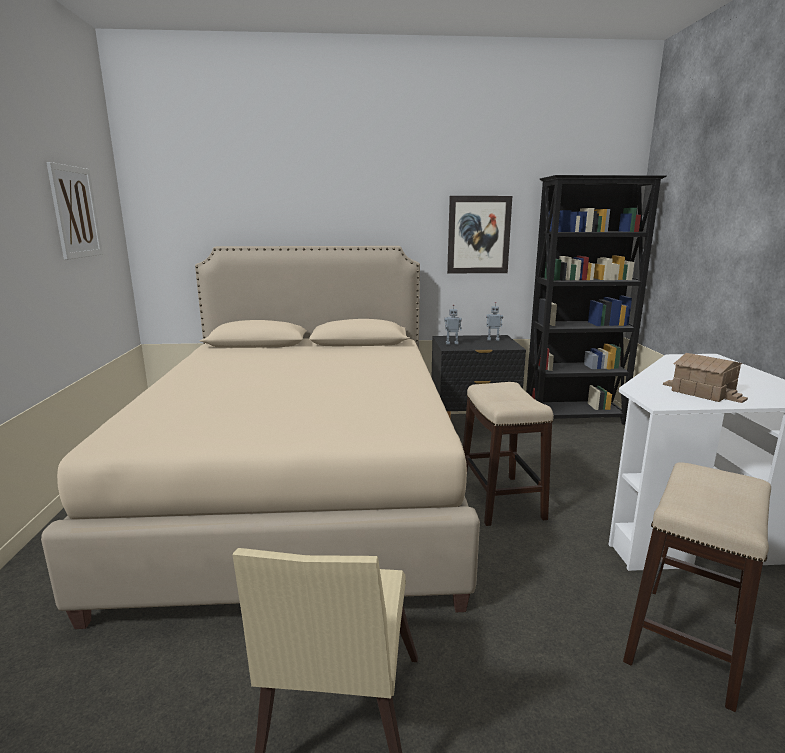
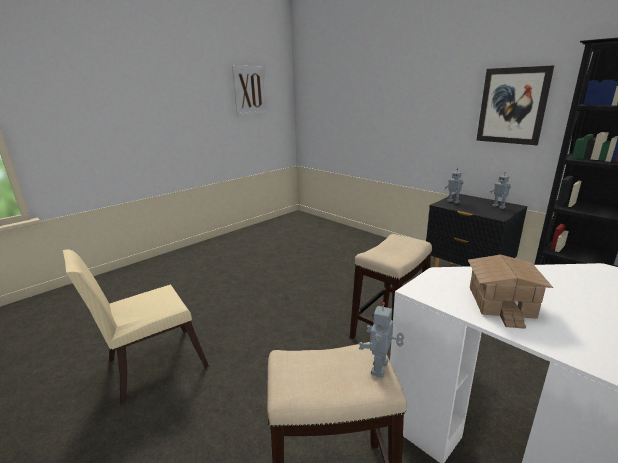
camera: 50 degrees right, 5 degrees up
(302, 486) = (301, 267): beige bed -> none
(726, 473) = (381, 368): none -> toy robot

